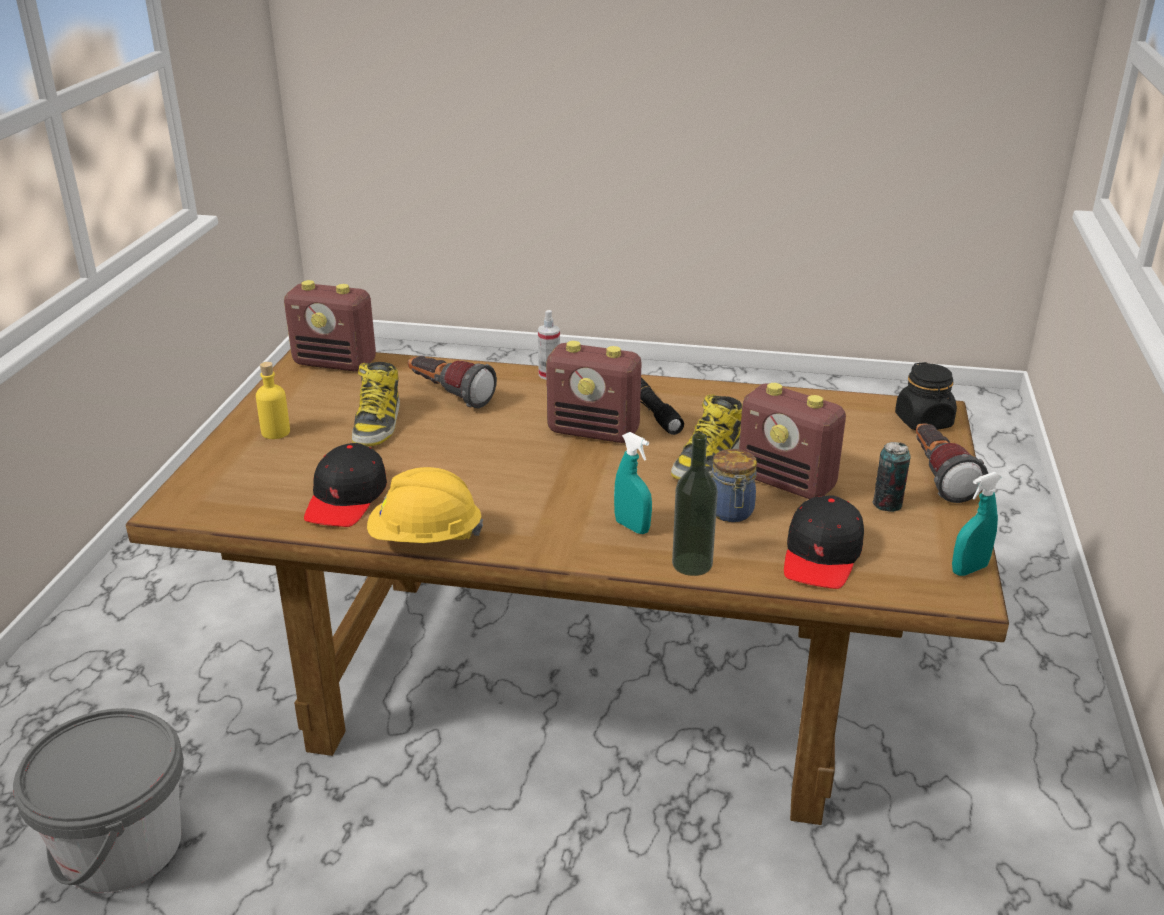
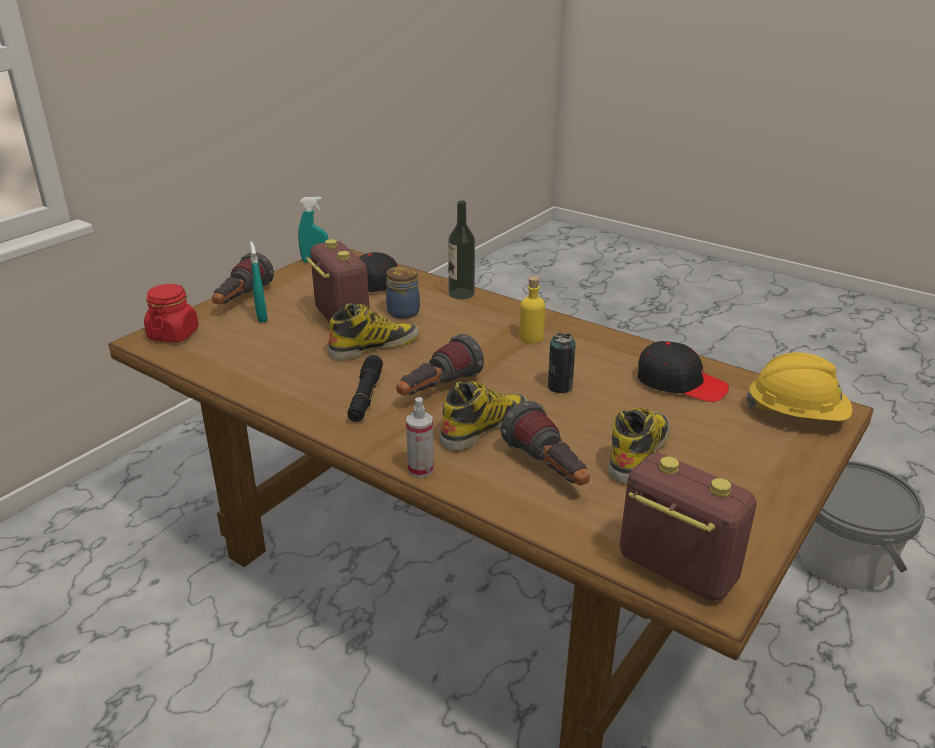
camera: 155 degrees left, 0 degrees up
(276, 432) = (750, 469): yellow bottle -> yellow bottle (531, 337)
(346, 499) = (680, 383): black cap -> black cap turned 75 degrees clockwise
(425, 538) = (624, 342): yellow hard hat -> yellow hard hat (796, 415)
(524, 413) = (484, 426): none -> boot
(594, 432) = (437, 390): radio -> flashlight
(632, 527) = (477, 318): turquoise spray bottle -> turquoise spray bottle (261, 317)
(887, 504) = (301, 295): can -> can (559, 387)
(923, 422) = (173, 334): black jar -> red jar

